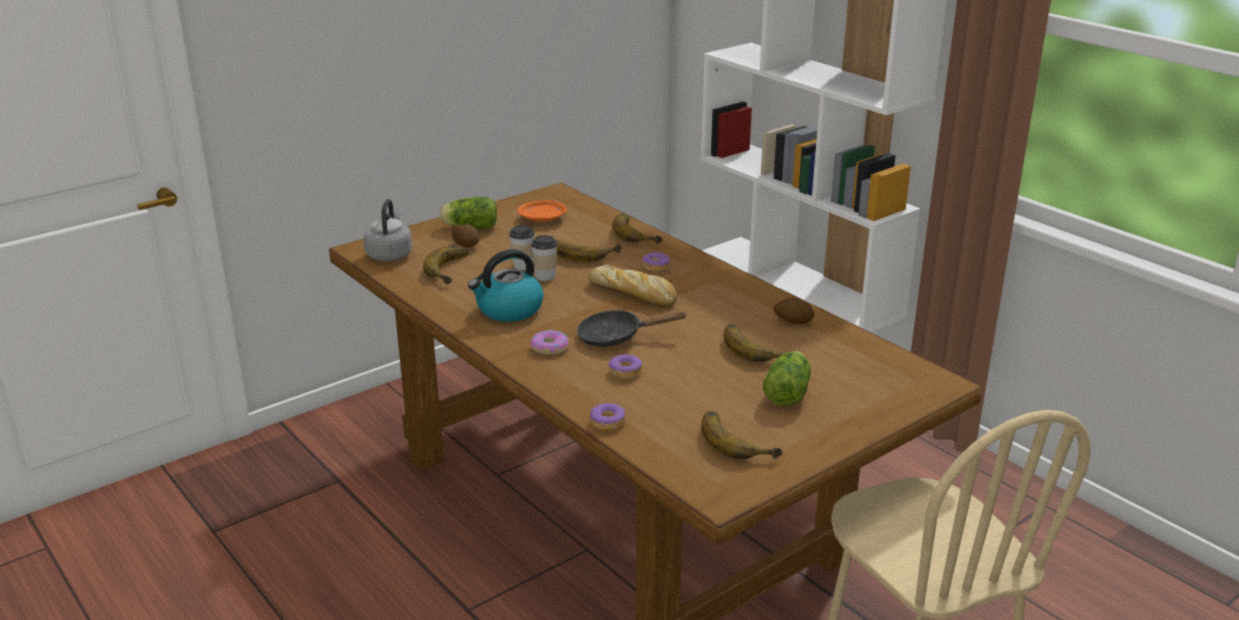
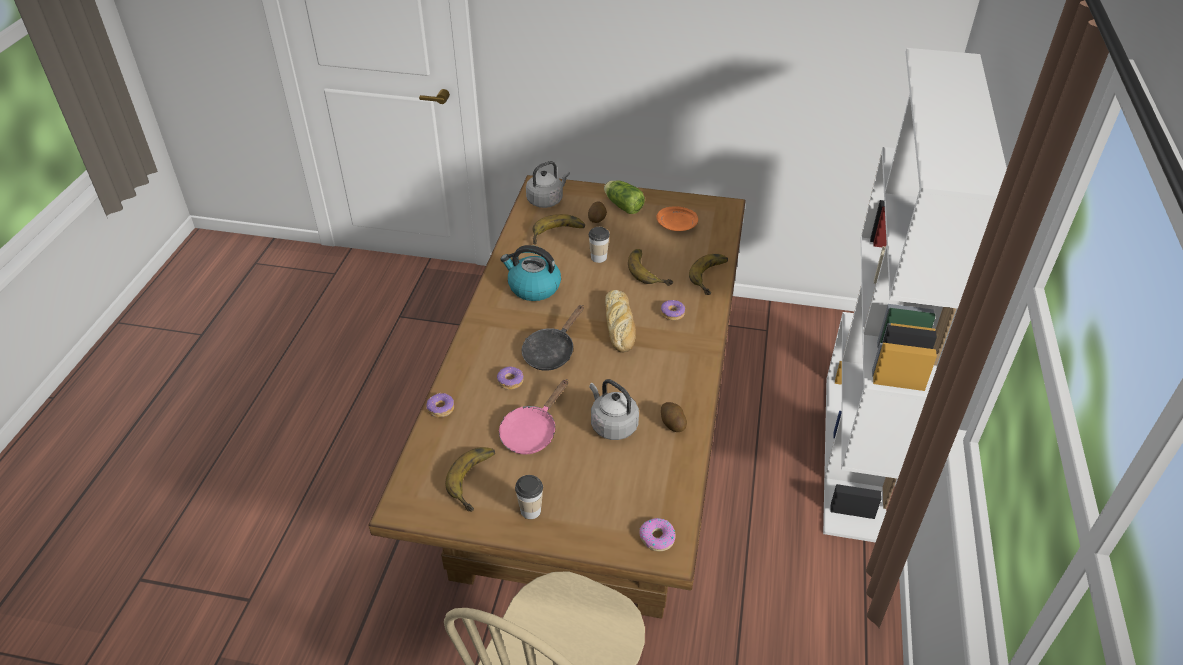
camera: 50 degrees right, 15 degrees up
(545, 276) = (596, 275): cup -> cup (530, 510)
(549, 348) = (505, 332): donut -> donut (657, 538)
(616, 337) = (551, 352): black frying pan -> black frying pan turned 105 degrees counterclockwise
(711, 388) = (531, 432): none -> pink frying pan
(757, 347) = (612, 425): banana -> grey kettle
(788, 392) = (566, 473): lettuce -> none

